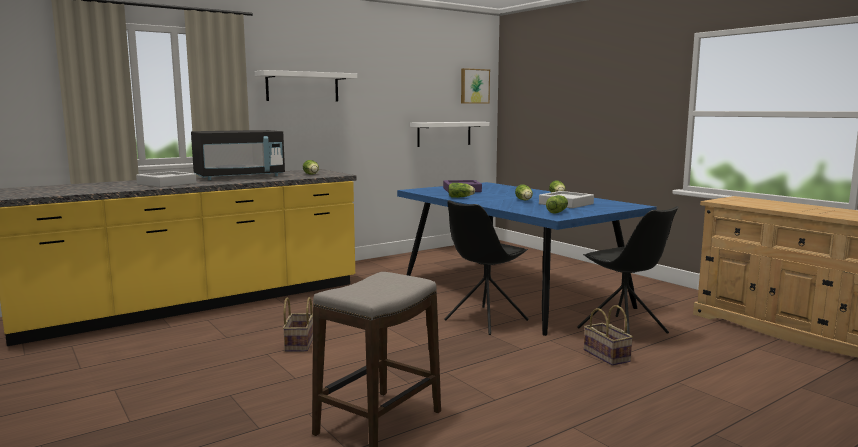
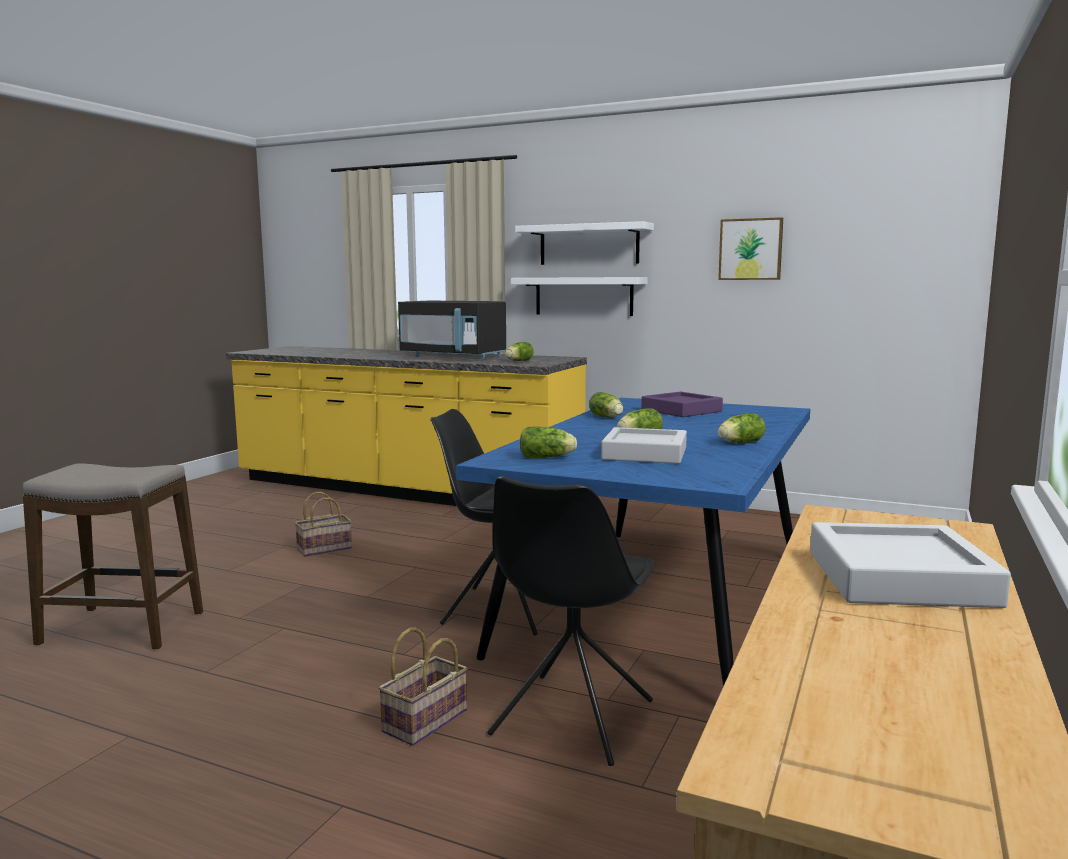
camera: 60 degrees right, 0 degrees up
(167, 184) = (369, 355): grey tray -> grey tray (899, 578)
(444, 134) = (840, 318): white shelf -> white shelf (583, 296)
(474, 86) = (923, 228): picture -> picture (750, 249)

